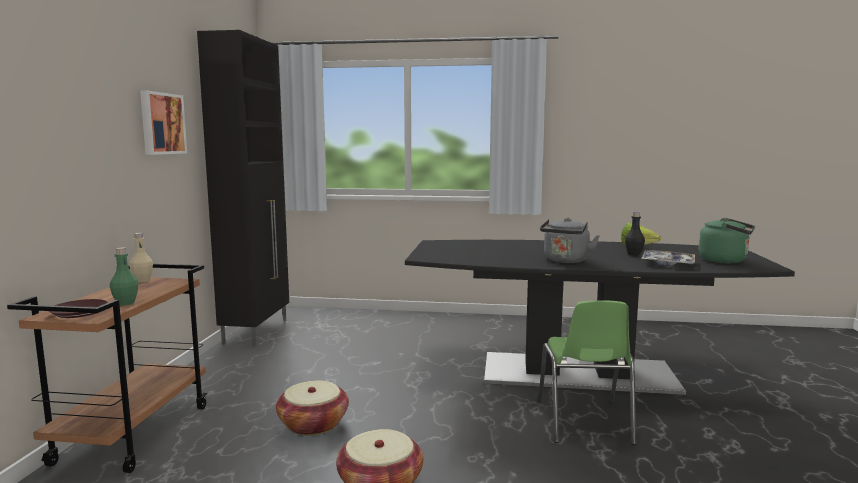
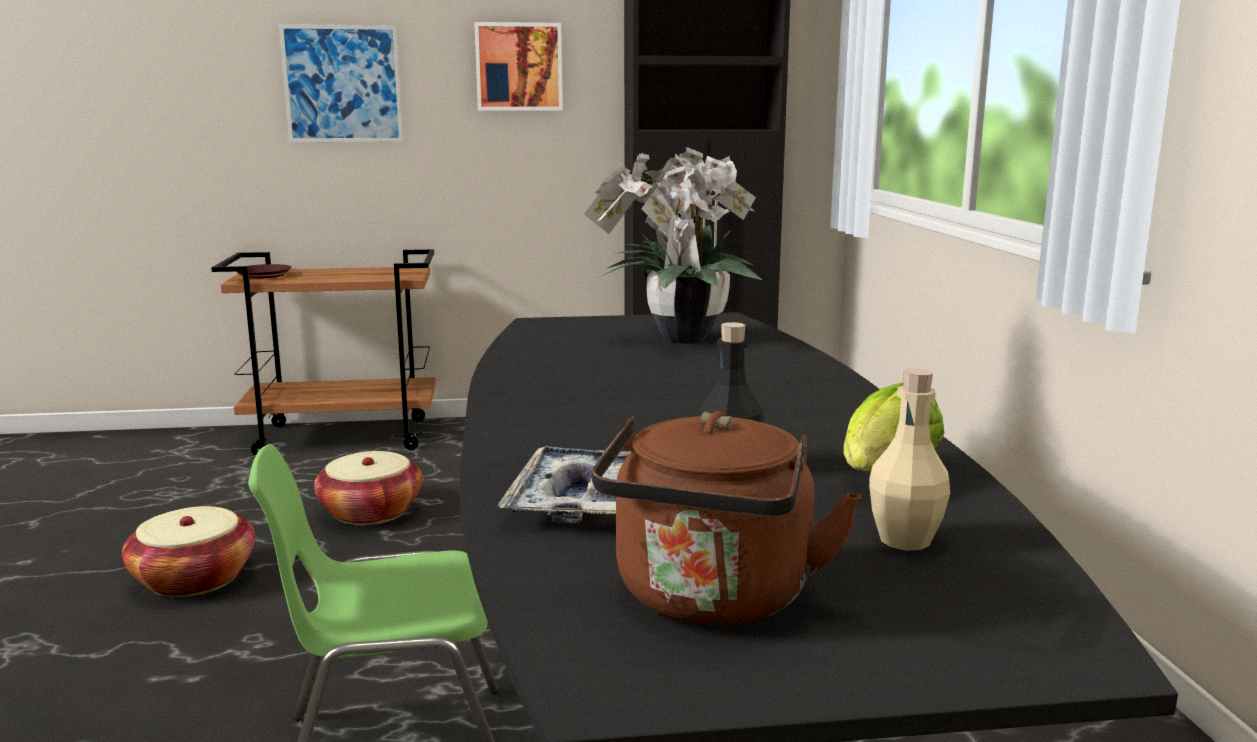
camera: 75 degrees right, 5 degrees up
(70, 134) = (342, 84): none -> picture
(125, 303) = (300, 278): green bottle -> none
(142, 280) = (406, 269): beige bottle -> beige bottle (904, 540)
(469, 247) = (677, 338): none -> potted plant
(565, 261) = (566, 402): grey kettle -> none
(725, 261) = (711, 600): green kettle -> brown kettle

